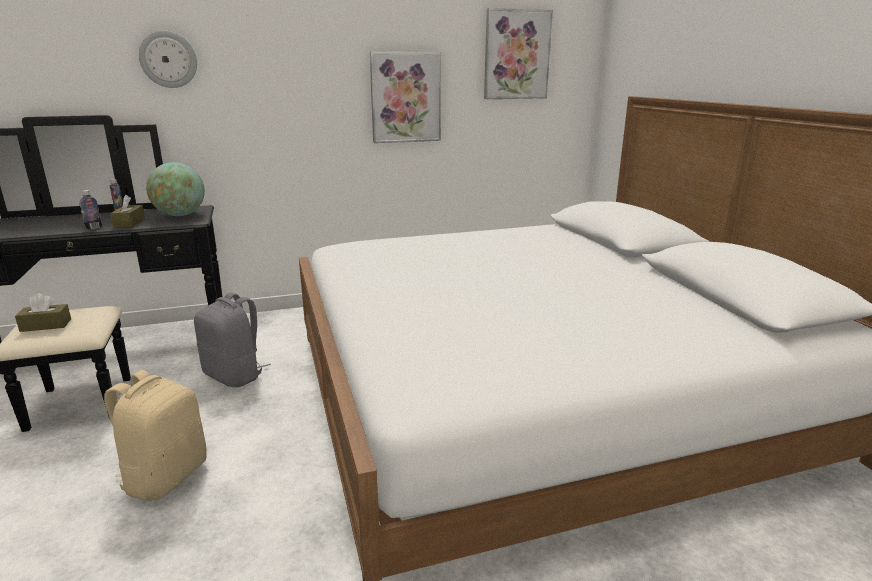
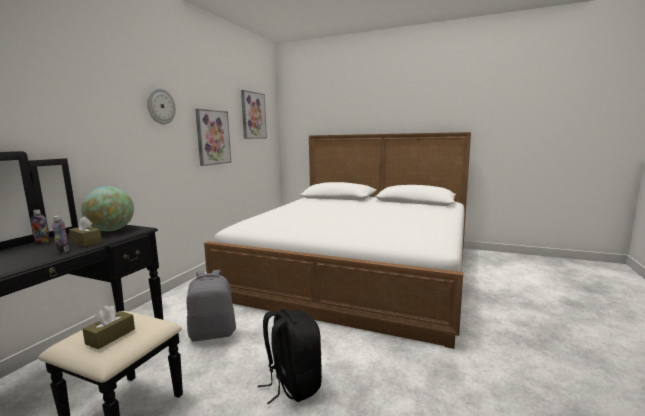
camera: 50 degrees left, 10 degrees down
(165, 476) = (292, 385): beige backpack -> black backpack
(168, 59) = (72, 105): wall clock -> wall clock (160, 106)

